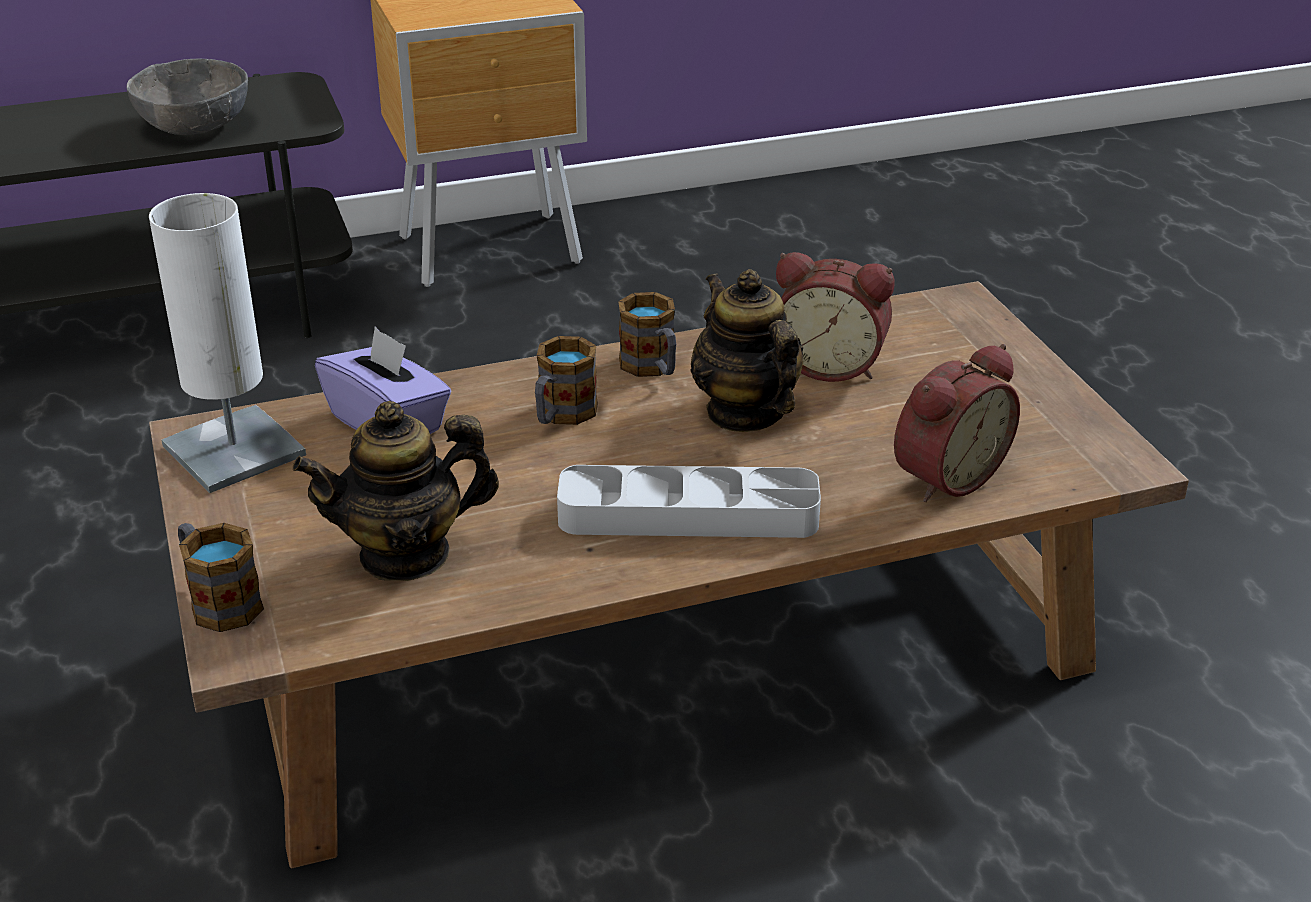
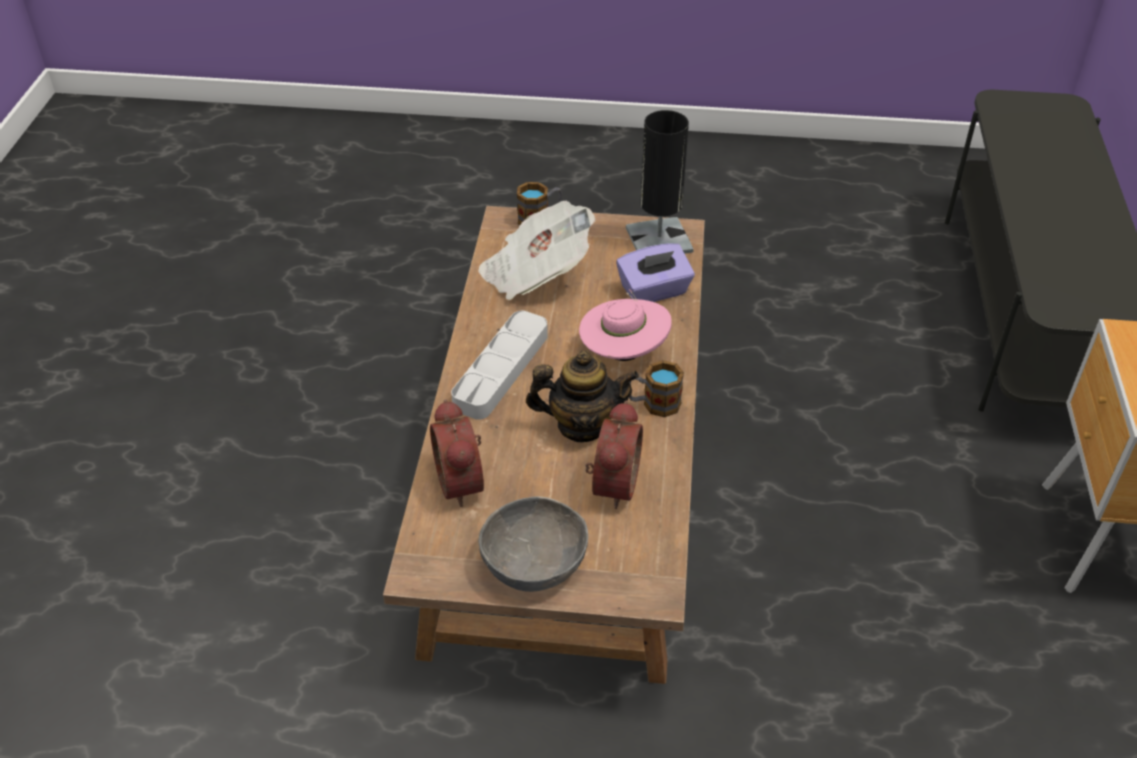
camera: 115 degrees right, 10 degrees up
(194, 125) = (1061, 260): grey bowl -> grey bowl (535, 564)
(234, 450) = (659, 239): white table lamp -> black table lamp
(405, 554) = (535, 273): teapot -> newspaper
(561, 415) = (623, 353): mug -> pink hat
(830, 365) = (611, 484): alarm clock -> alarm clock turned 150 degrees clockwise

